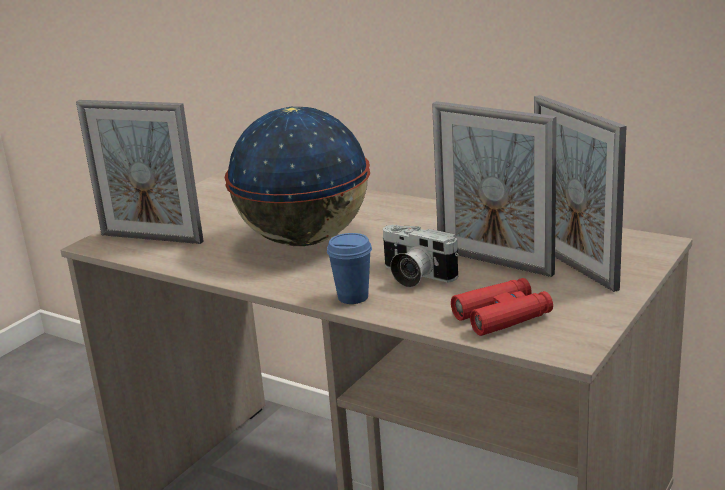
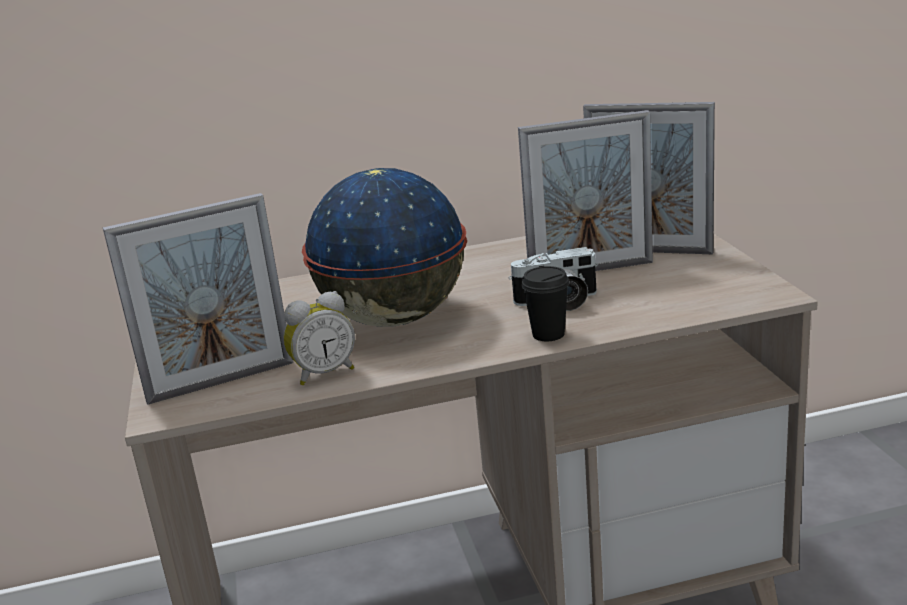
camera: 45 degrees left, 0 degrees up
(197, 258) = (323, 373): none -> alarm clock
(353, 297) = (548, 334): blue cup -> black cup
(502, 316) = (684, 296): red binoculars -> none

